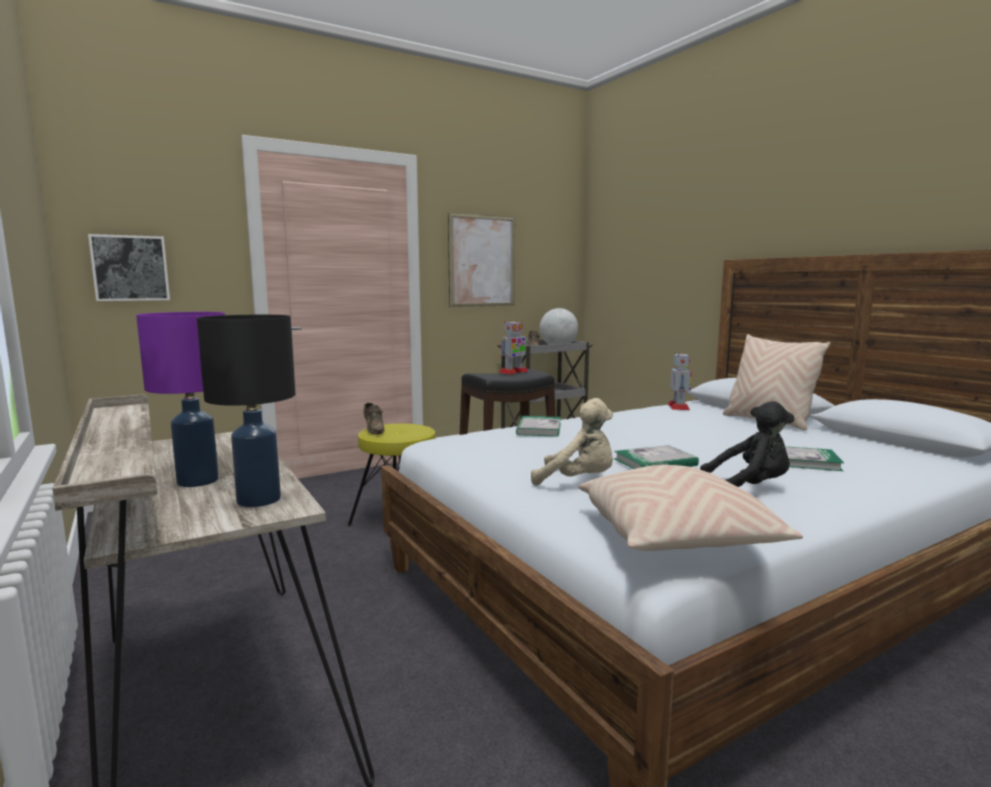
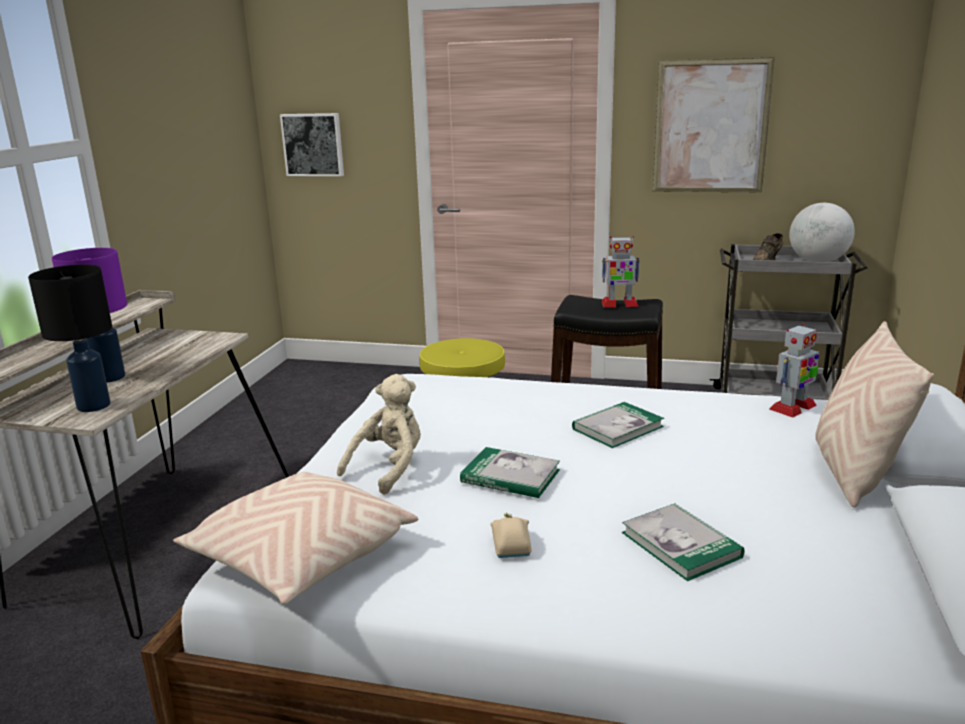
camera: 45 degrees right, 10 degrees up
(374, 430) = (443, 344): brown shoe -> none
(539, 429) = (515, 392): book -> book (617, 428)
(578, 481) = (389, 468): beige plush toy -> beige plush toy turned 120 degrees counterclockwise
(749, 488) = (510, 546): black plush toy -> beige toy car

